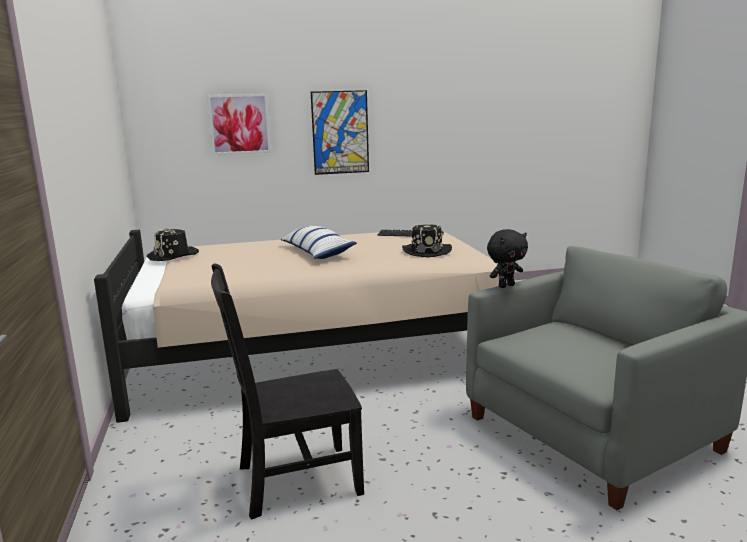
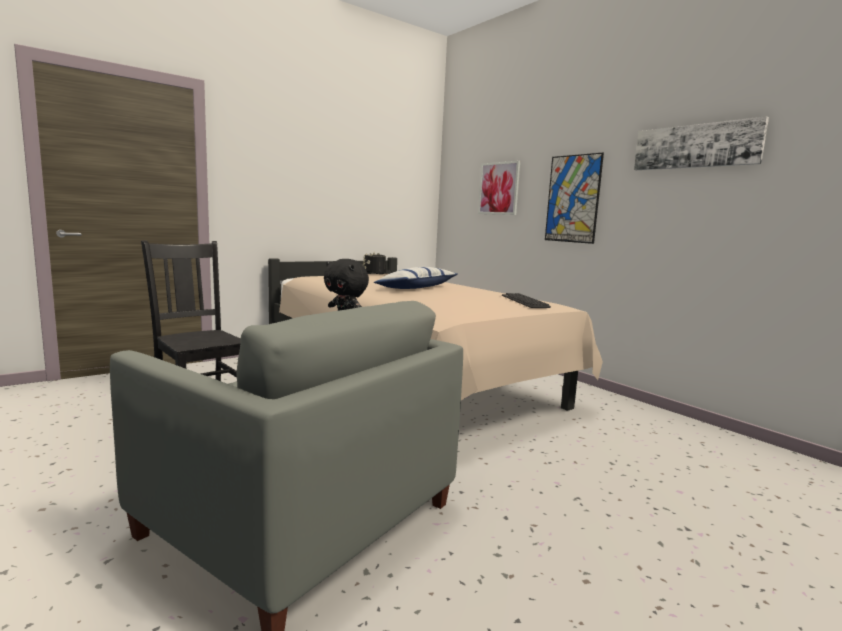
camera: 65 degrees right, 5 degrees down
(427, 251) = (459, 305): black hat -> none
(443, 89) = (696, 146): none -> picture

